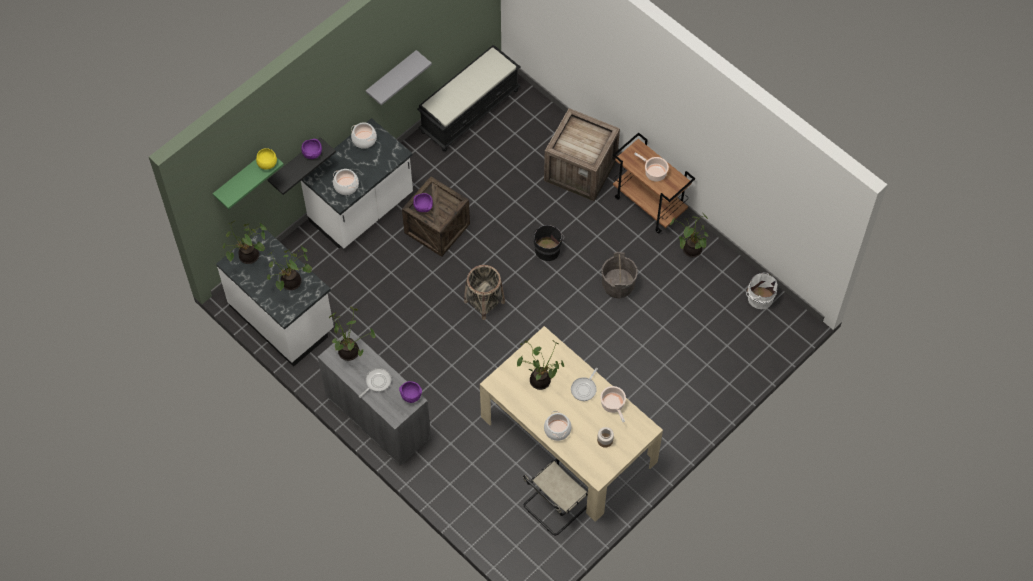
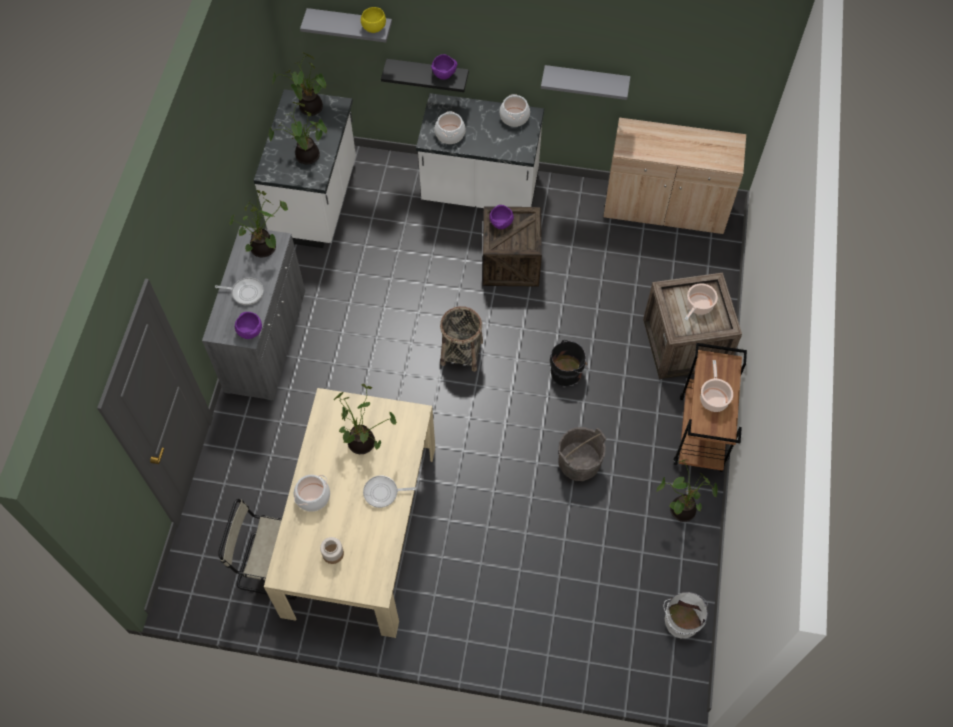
camera: 55 degrees right, 0 degrees up
(241, 177) = (350, 24): green shelf -> grey shelf
(470, 110) = (665, 208): black bench -> beige cabinet
(613, 405) = (383, 535): cooking pot -> cooking pot (698, 306)

